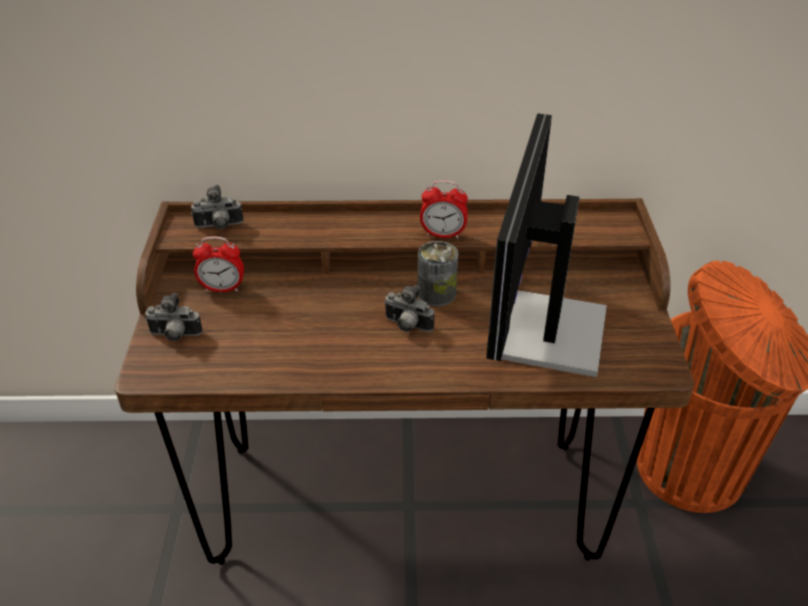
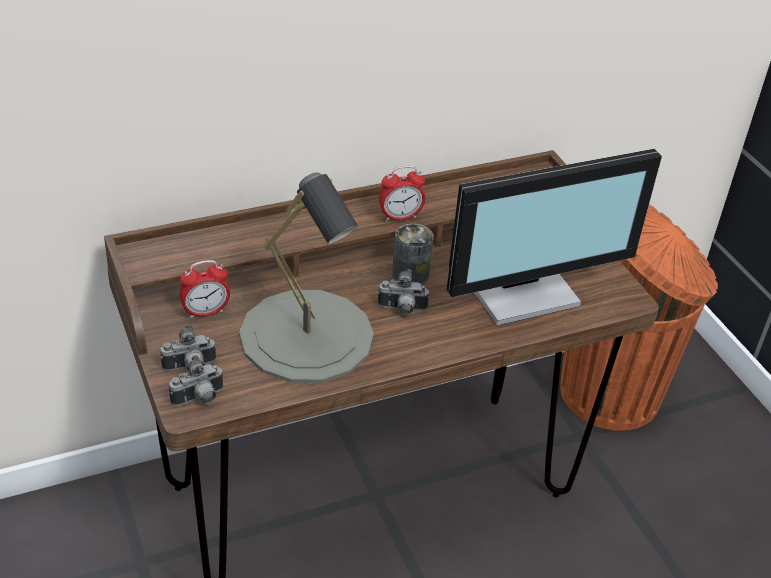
camera: 25 degrees left, 0 degrees up
(219, 226) = (180, 250): camera -> camera (199, 399)
(299, 331) = (307, 335): none -> grey table lamp
(544, 333) = (521, 289): monitor -> monitor turned 105 degrees counterclockwise

